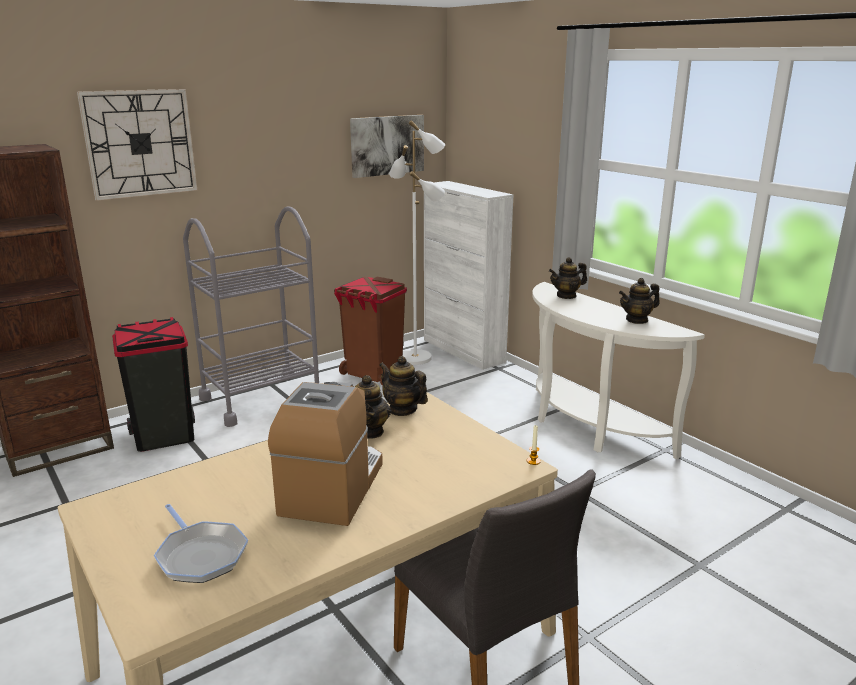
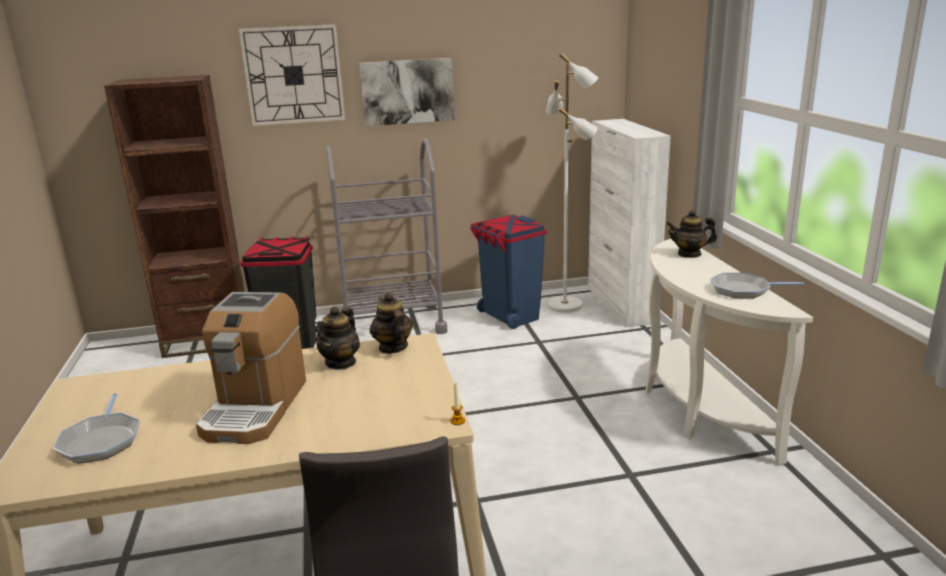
camera: 25 degrees right, 0 degrees up
(332, 488) = (255, 407): coffee machine -> coffee machine turned 150 degrees clockwise
(373, 375) = (510, 316): brown trash can -> blue trash can
(387, 145) = (551, 79): picture -> picture (407, 91)
(637, 320) = (743, 290): teapot -> frying pan

